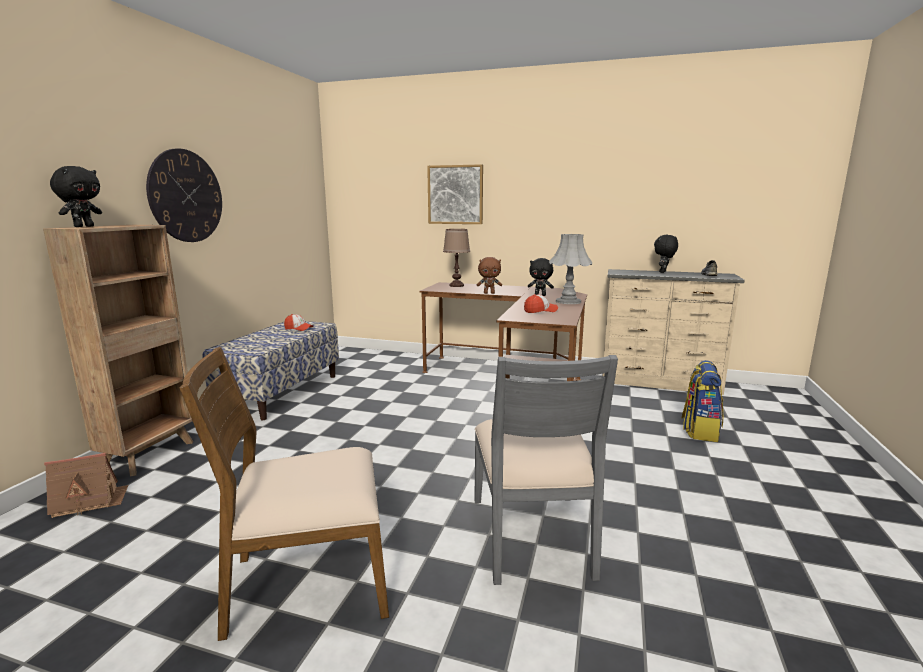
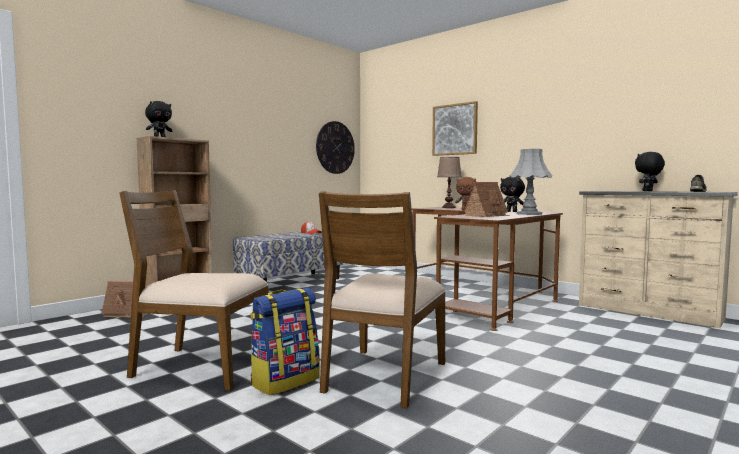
camera: 25 degrees right, 10 degrees down
(186, 196) = (237, 128): wall clock -> wall clock (335, 147)
(533, 536) = (383, 376): grey chair -> brown chair
(540, 311) = (486, 215): cap -> toy house
(699, 430) = (647, 347): backpack -> backpack (285, 381)

